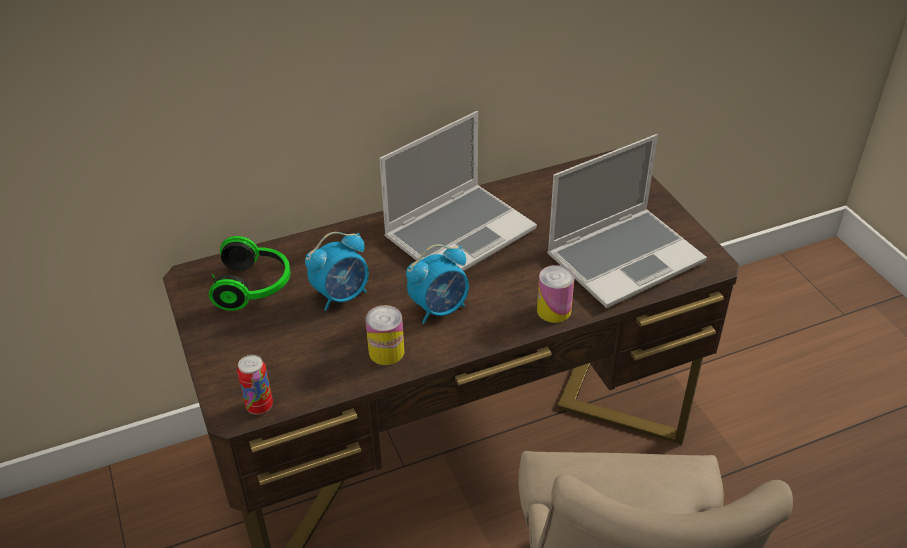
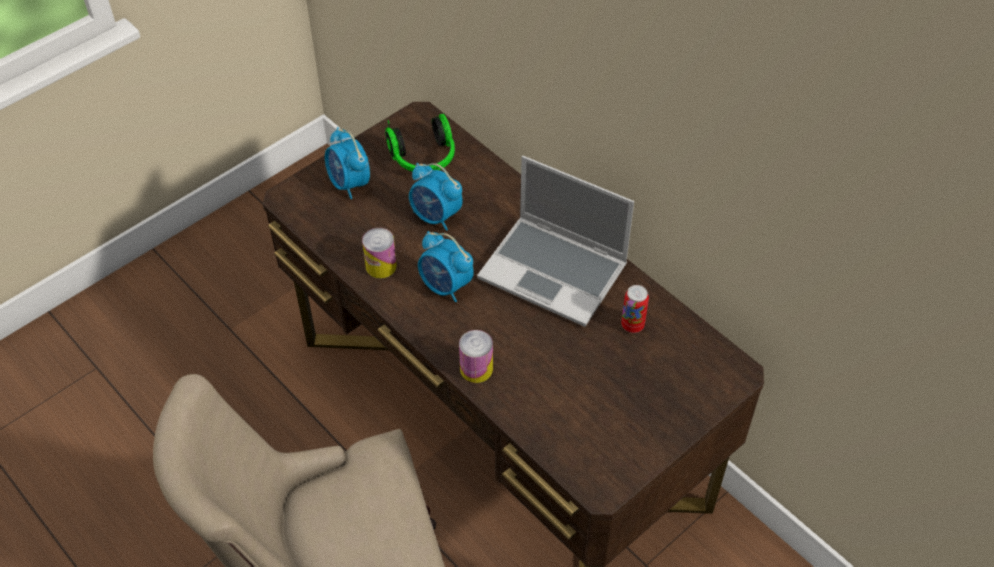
camera: 70 degrees right, 10 degrees up
(249, 353) = (349, 184): none -> alarm clock
(259, 406) = (298, 209): can -> can (632, 325)
(625, 257) = (576, 410): laptop -> none

